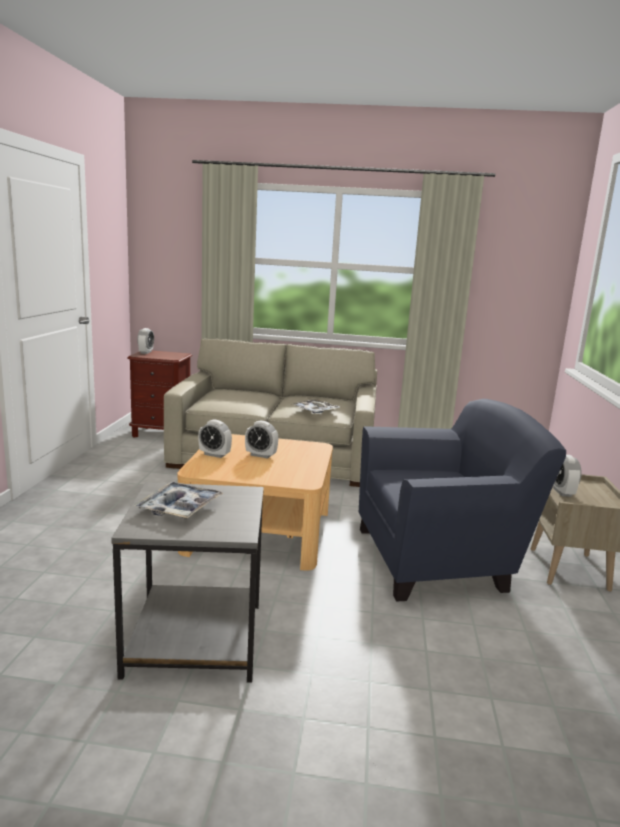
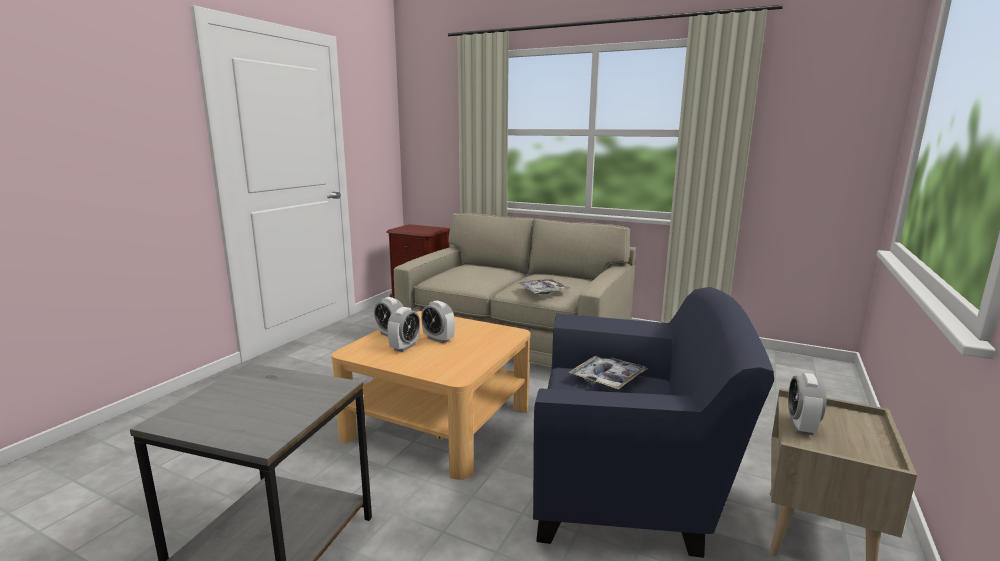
camera: 20 degrees right, 0 degrees up
(146, 352) = (407, 226): alarm clock -> alarm clock (404, 347)
(179, 507) = (242, 398): tray -> tray (607, 378)

